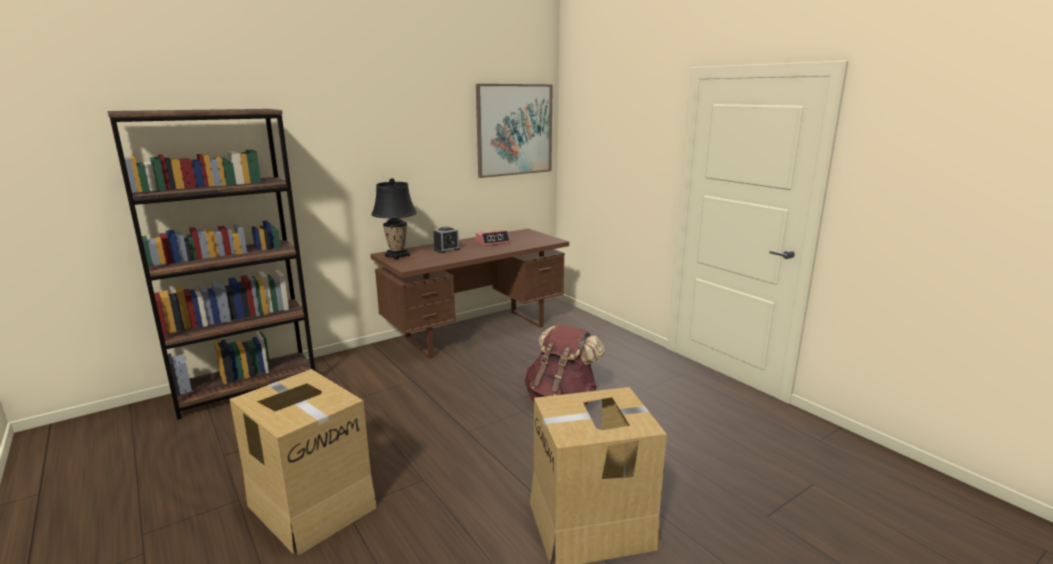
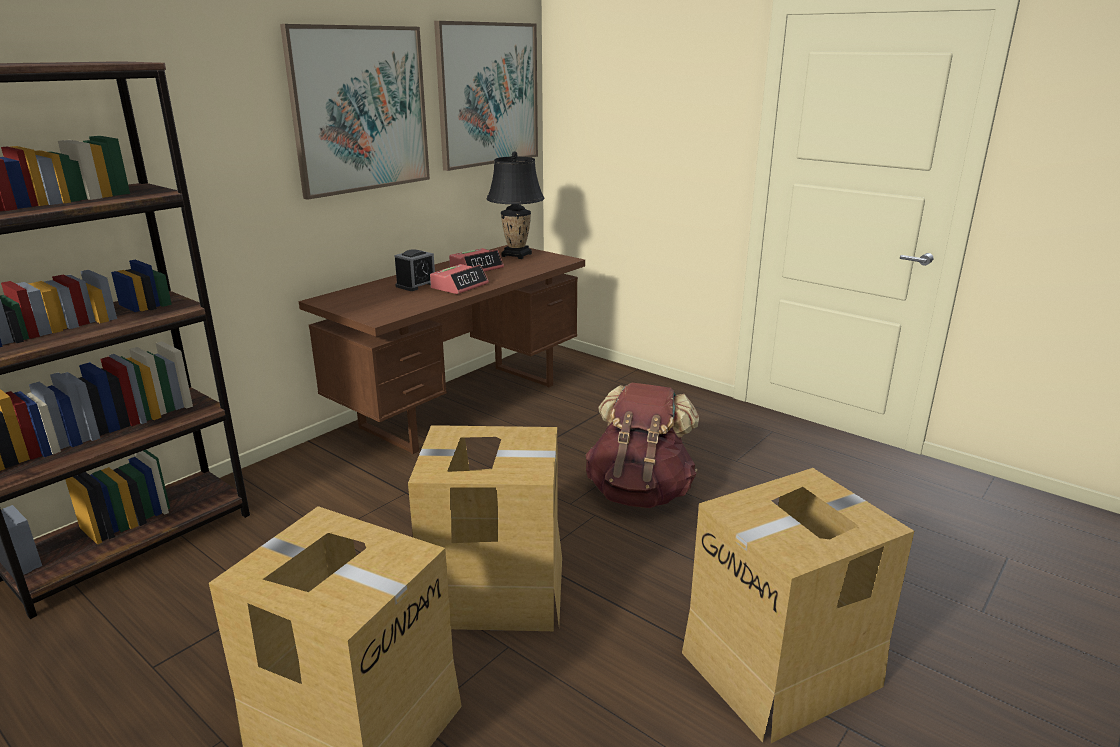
camera: 15 degrees left, 5 degrees up
(397, 256) = (347, 301): black table lamp -> black table lamp (516, 255)
(420, 138) = (360, 110): none -> picture
(432, 445) = (493, 589): none -> cardboard box
(472, 252) = (459, 286): none -> alarm clock

